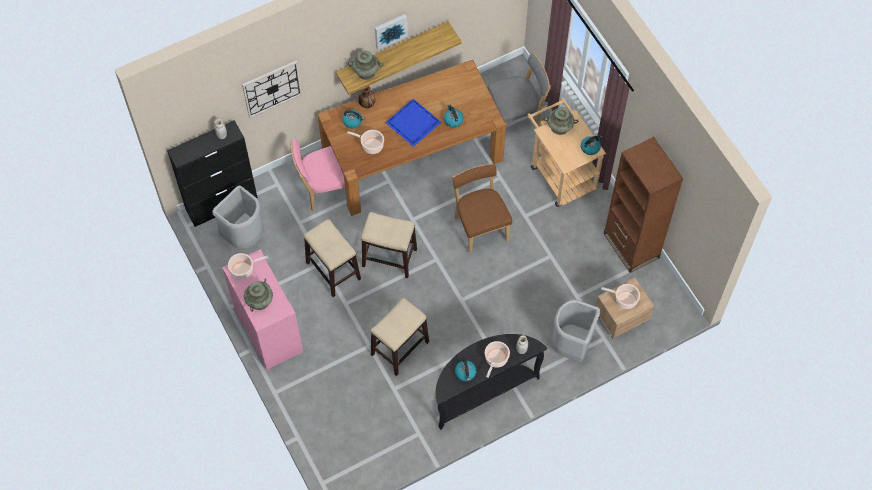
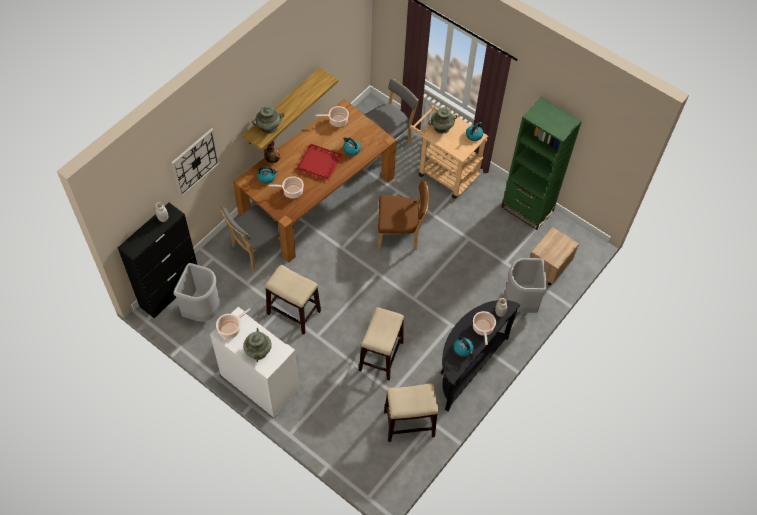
camera: 25 degrees left, 5 degrees down
(267, 330) = (259, 383): pink cabinet -> white cabinet
(325, 189) = (256, 249): pink chair -> grey chair
(389, 257) = (336, 285): stool -> stool (408, 424)
(390, 30) = (279, 83): picture -> none
(414, 123) = (320, 162): blue tray -> red tray
(480, 226) = (400, 235): brown chair -> brown chair turned 135 degrees clockwise
(624, 299) = (553, 247): cooking pot -> cooking pot (337, 121)
(631, 246) = (527, 209): brown bookcase -> green bookcase

